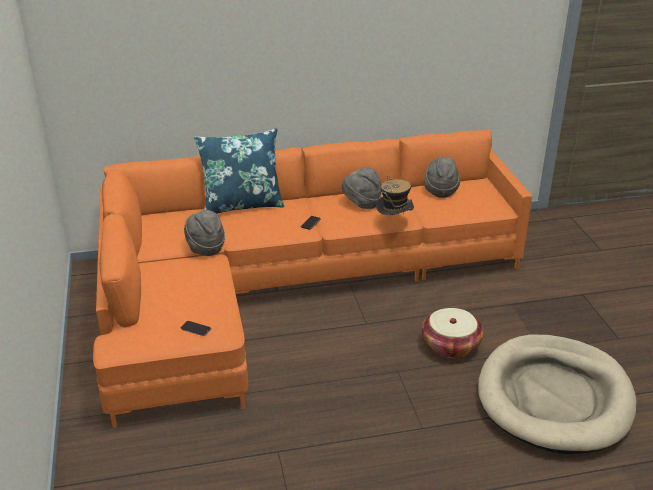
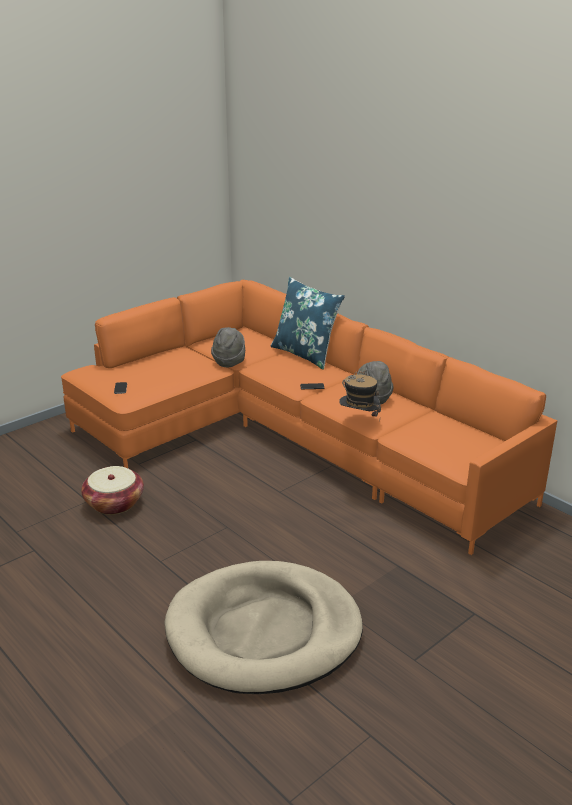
camera: 60 degrees right, 5 degrees down
(440, 190) = (451, 428): grey hat -> none
(451, 345) = (291, 546): basket -> basket (114, 503)

